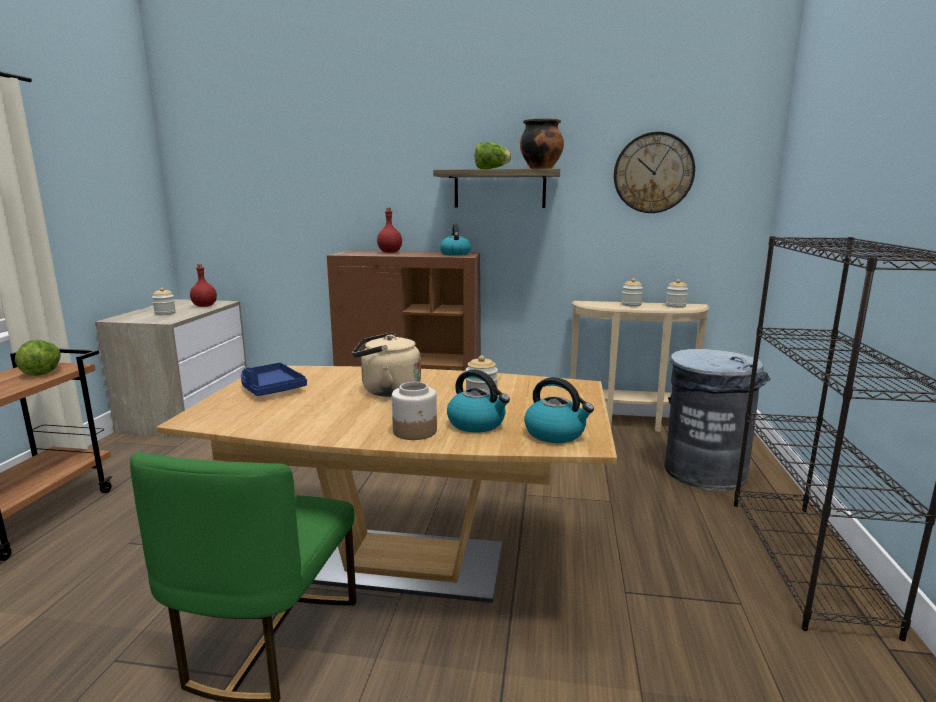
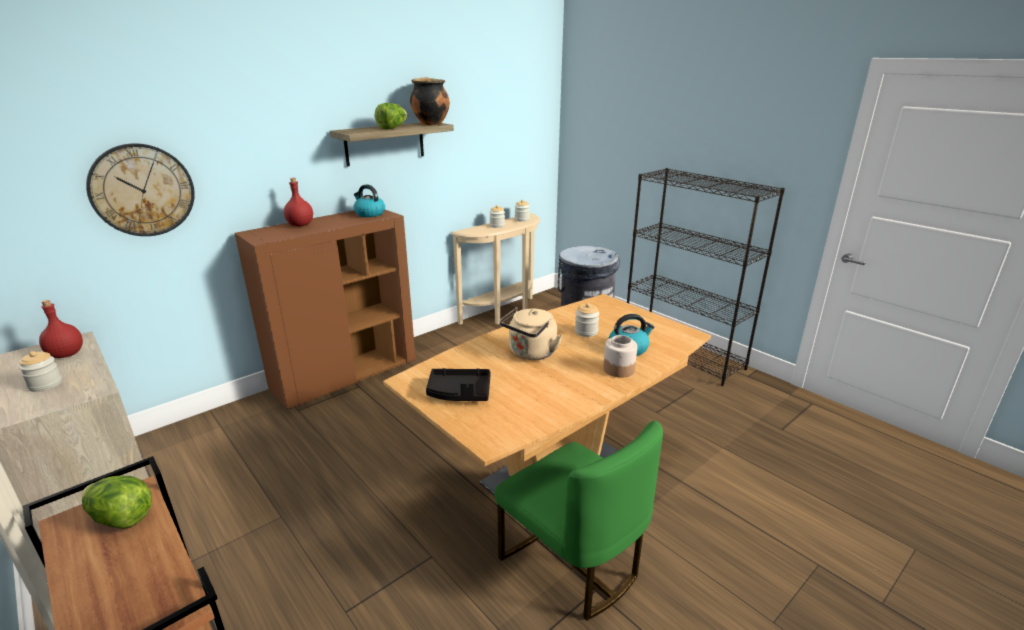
camera: 50 degrees left, 10 degrees up
(270, 389) = (459, 393): blue tray -> black tray
(556, 433) = (667, 335): kettle -> none
(653, 173) = (493, 118): wall clock -> wall clock (142, 190)

